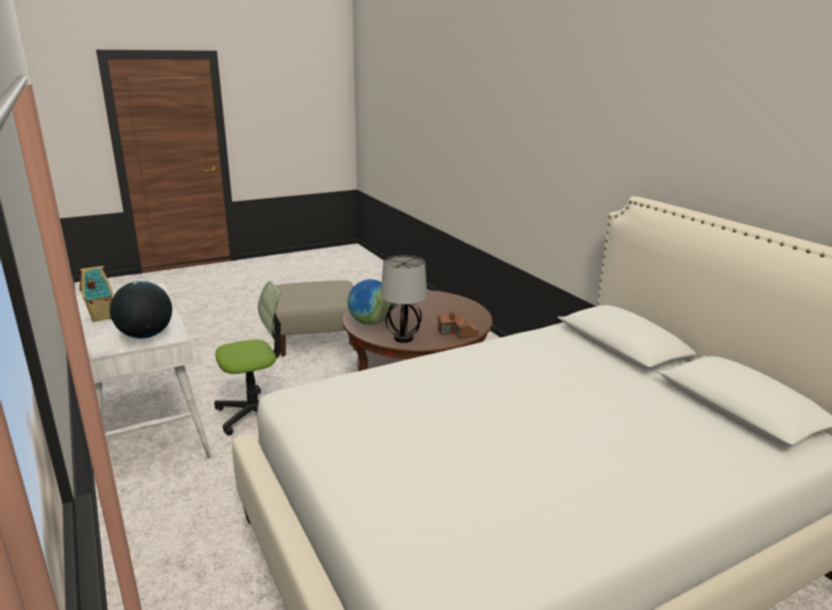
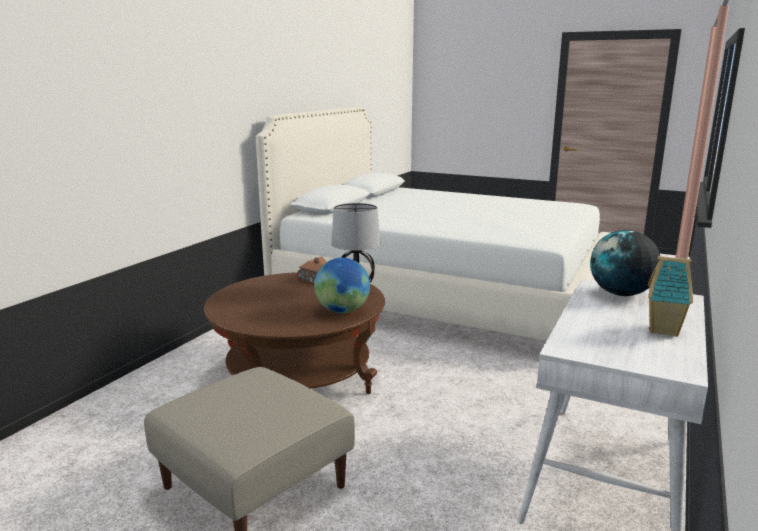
camera: 125 degrees left, 5 degrees down
(256, 414) = (479, 427): office chair -> none

